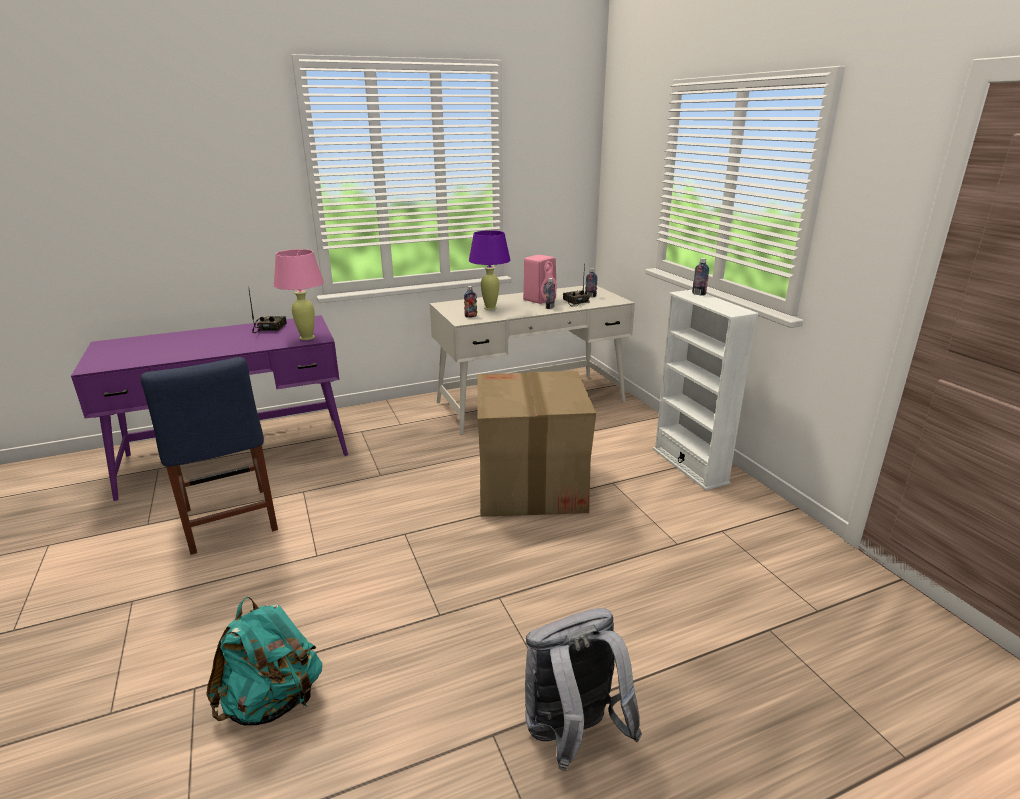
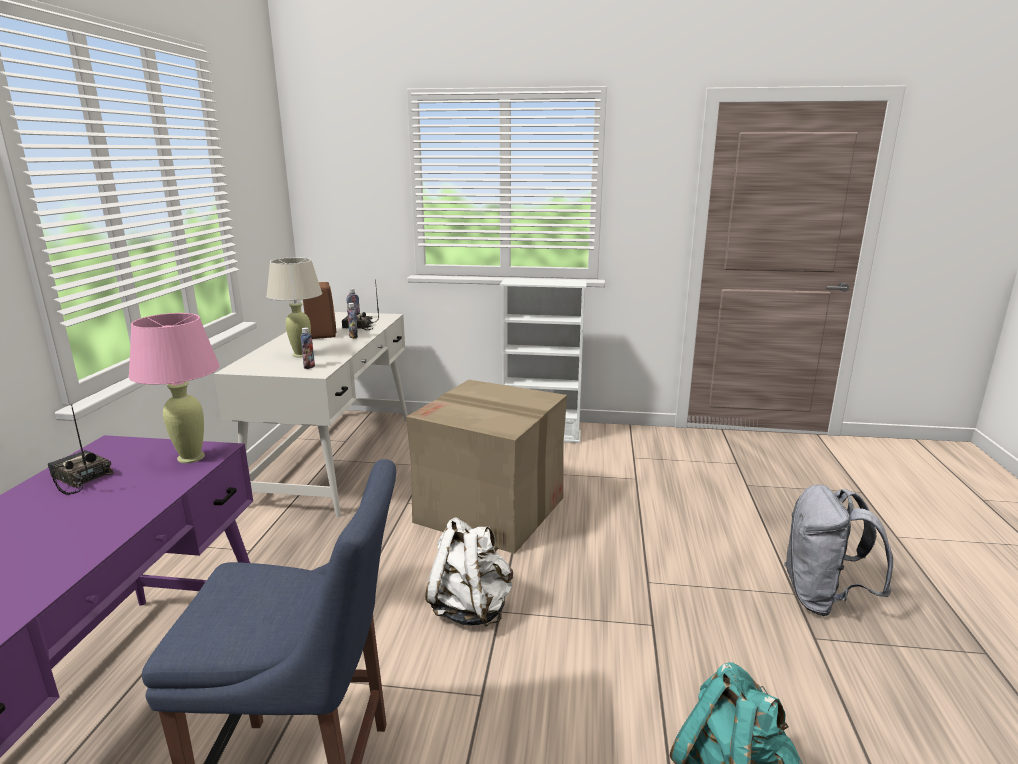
camera: 60 degrees left, 5 degrees down
(400, 520) = (471, 608): none -> white backpack
(490, 308) = (301, 354): purple table lamp -> beige table lamp
(540, 299) = (320, 334): pink speaker -> brown speaker
(698, 294) = (520, 280): bottle -> none

